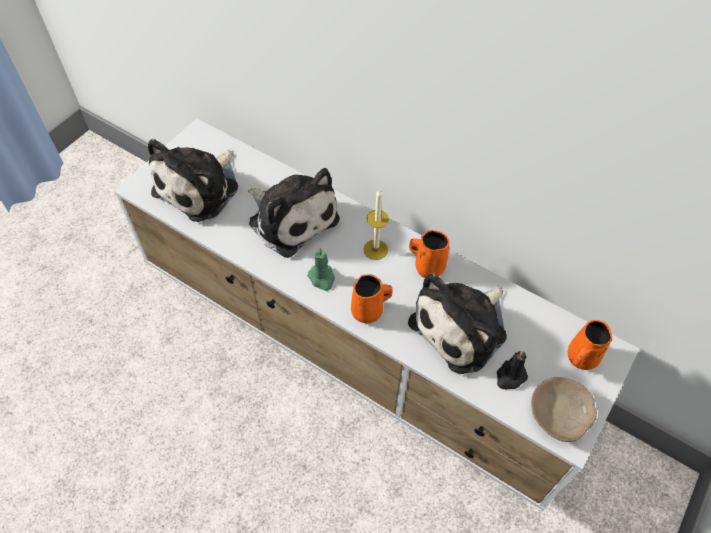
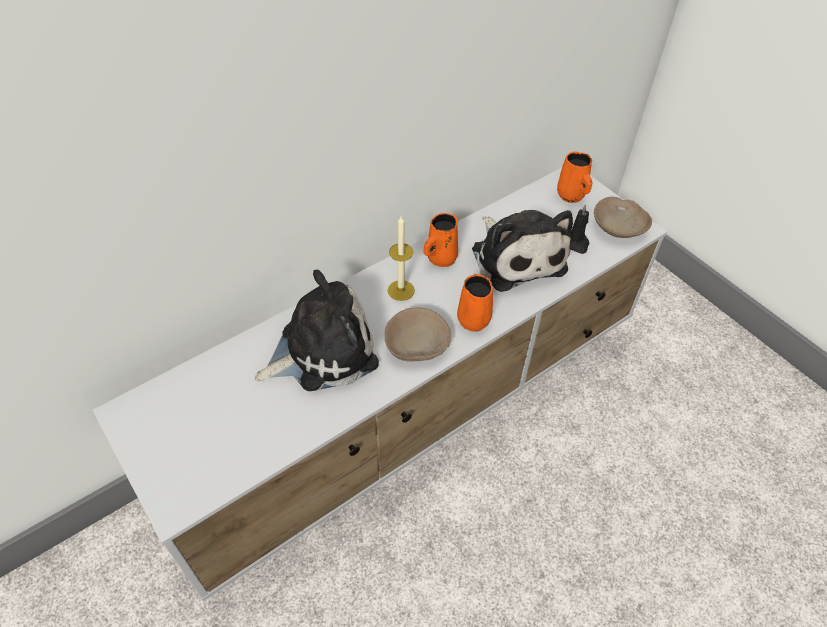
camera: 70 degrees left, 5 degrees down
(200, 188) = (221, 431): plush toy -> none
(322, 278) = (417, 344): green candle -> beige bowl

